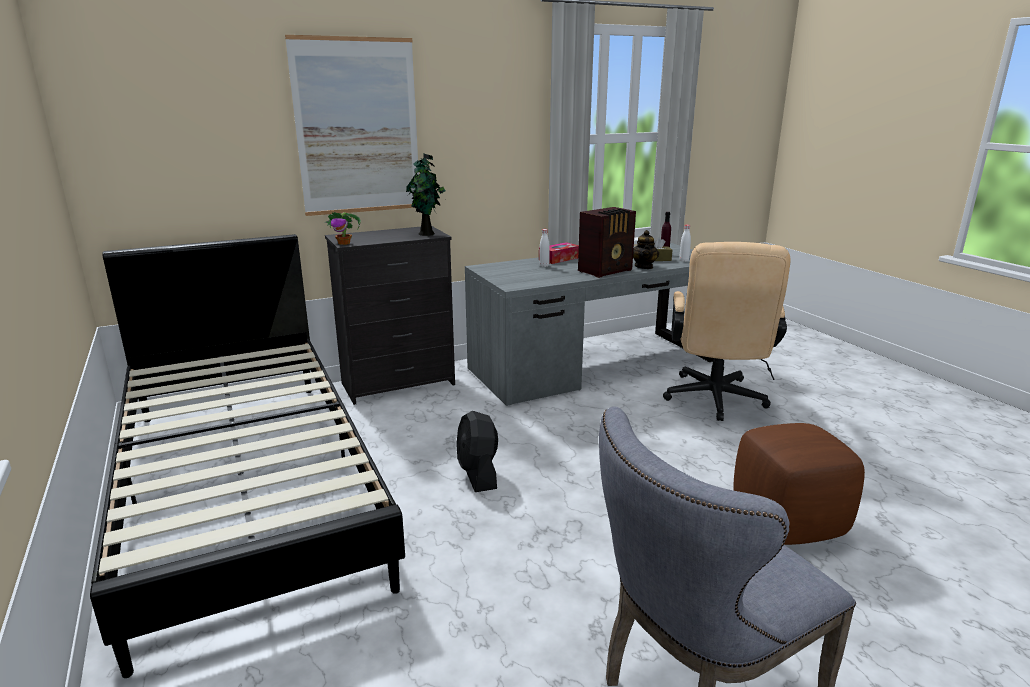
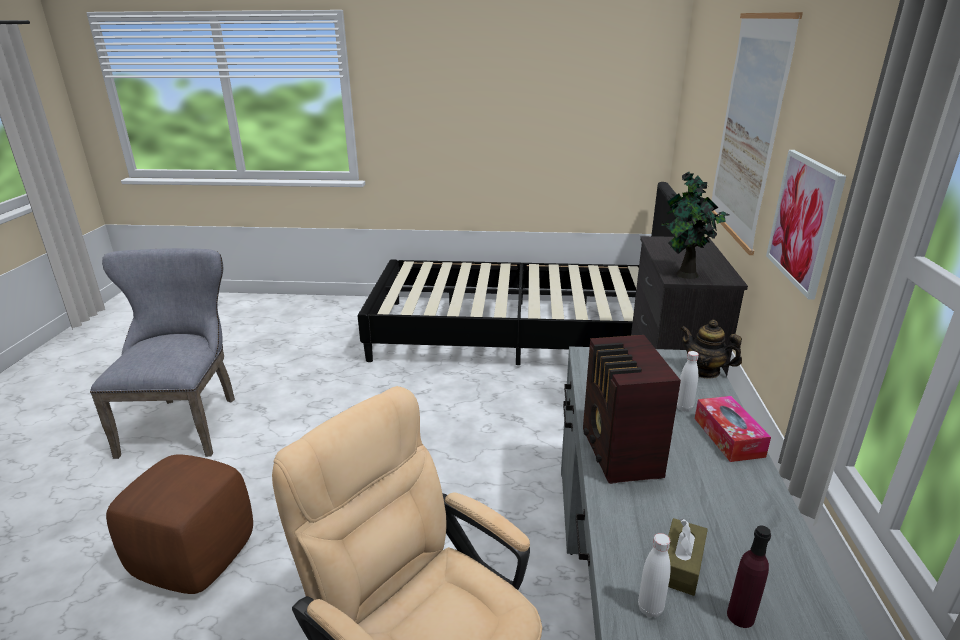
camera: 120 degrees right, 5 degrees up
(344, 243) = (657, 239): potted plant -> none
(478, 157) = (804, 221): none -> picture
(478, 474) = (450, 417): black fan -> none
(644, 267) = (624, 512): teapot -> teapot (705, 371)

